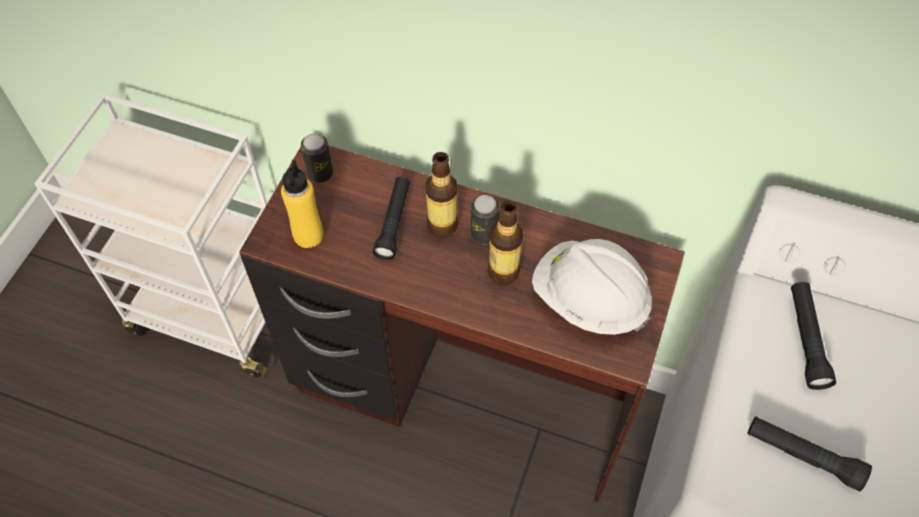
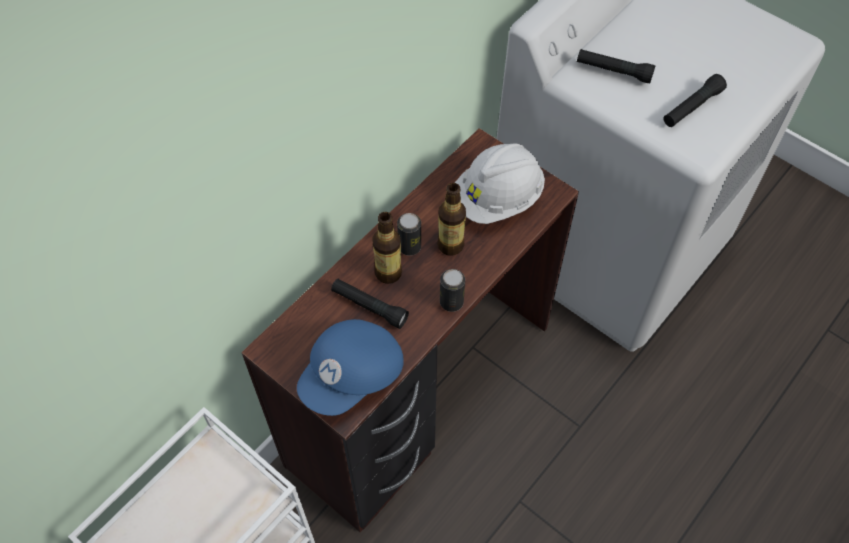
camera: 70 degrees left, 0 degrees up
(308, 235) = (353, 376): yellow bottle -> blue cap
(320, 173) = (289, 349): can -> can (451, 302)

